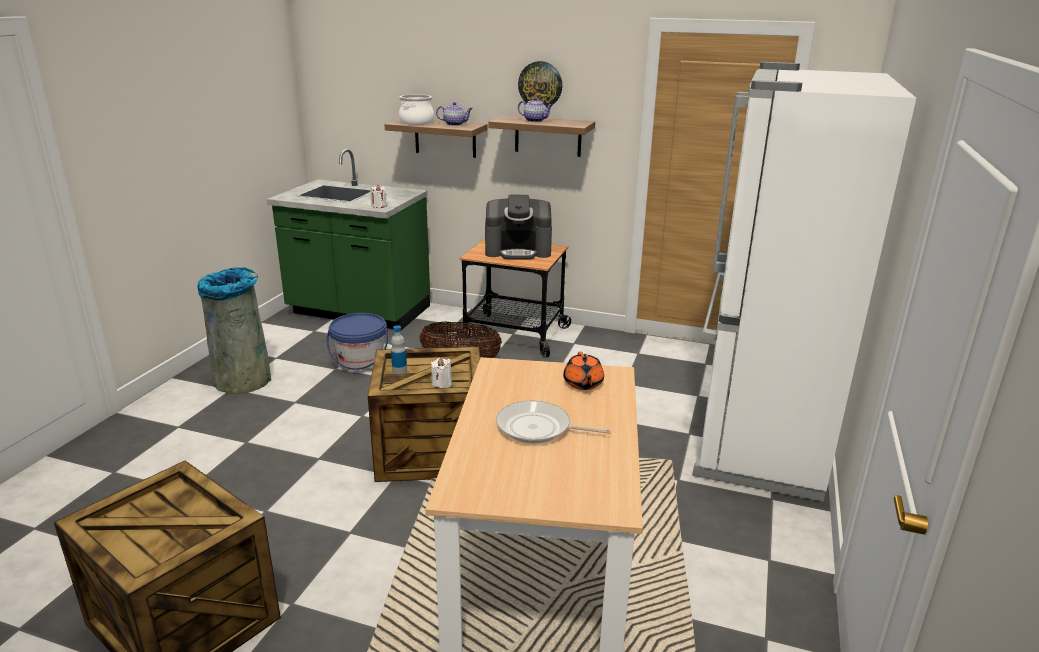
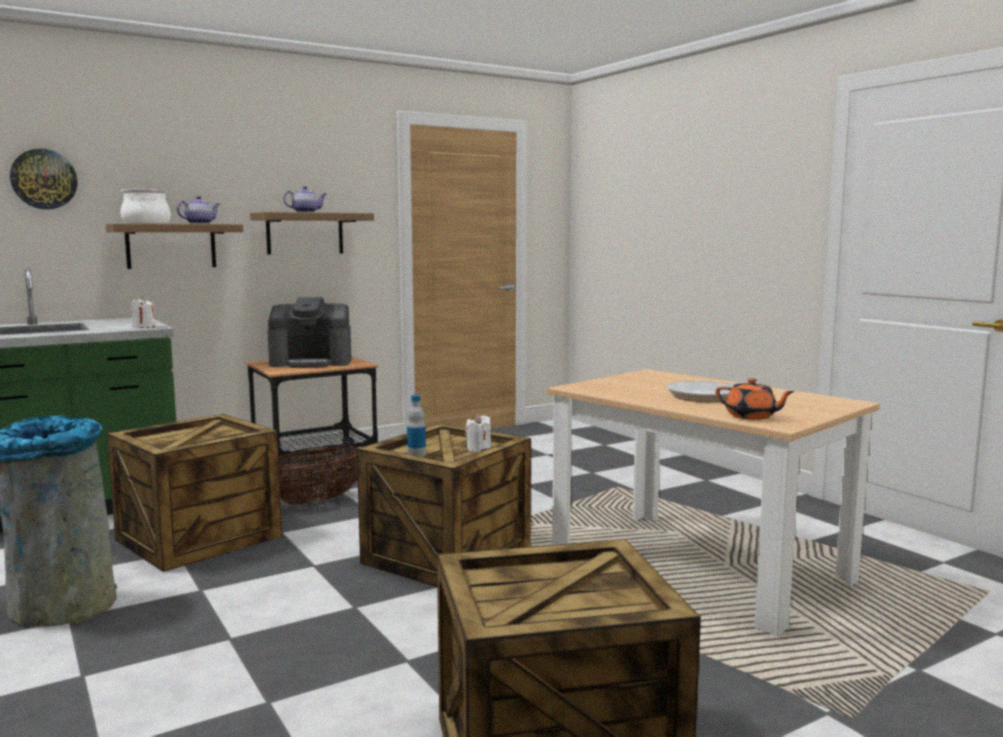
camera: 50 degrees left, 15 degrees down
(361, 363) = (198, 537): blue bucket -> crate
(518, 250) = (311, 362): coffee machine -> coffee machine turned 45 degrees clockwise
(540, 85) = (292, 177): wall clock -> wall clock (44, 179)
(583, 384) = (652, 379): orange teapot -> orange teapot (751, 416)
(756, 439) = (631, 460): white fridge -> none

